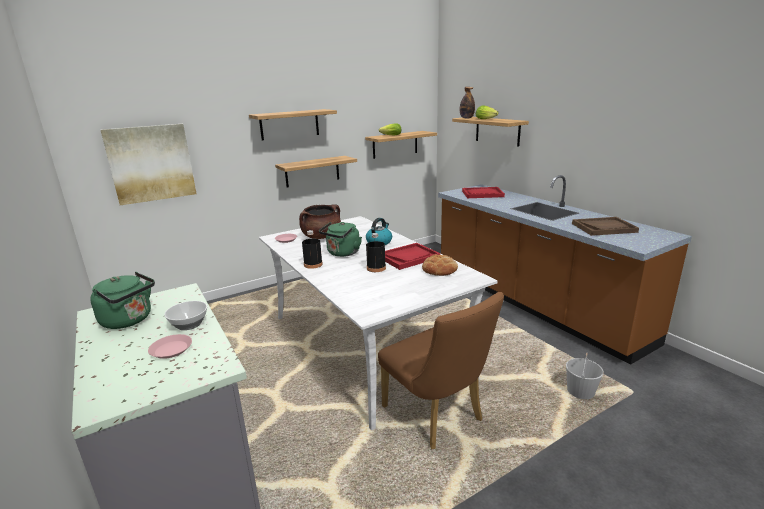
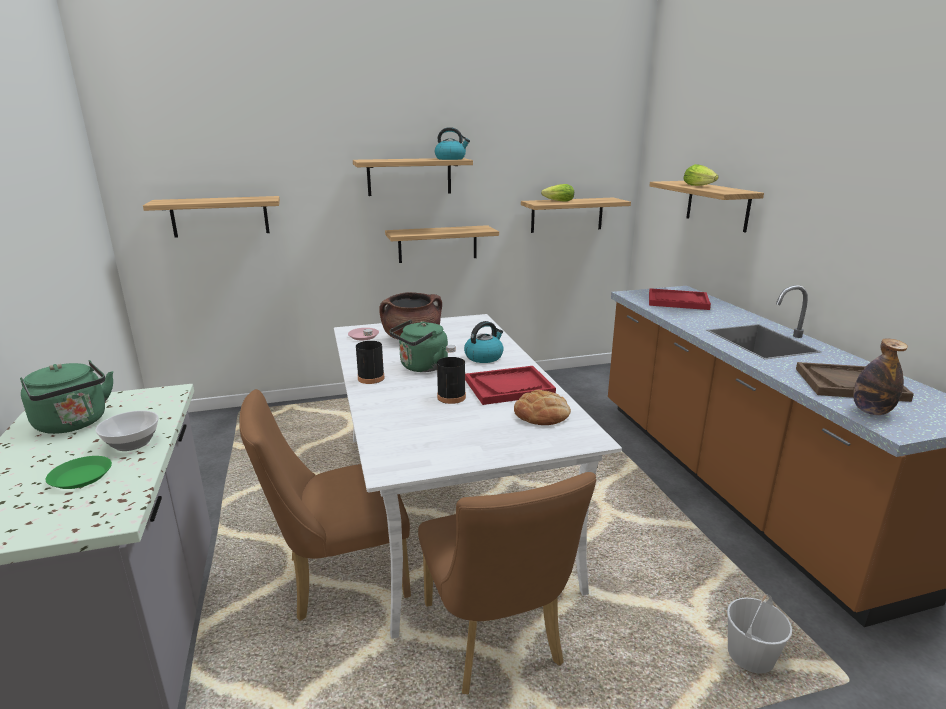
camera: 15 degrees right, 0 degrees up
(151, 163) = (220, 216): picture -> shelf
(171, 349) = (80, 477): pink plate -> green plate
(315, 404) = (338, 578): none -> brown chair
(320, 110) = (451, 159): none -> kettle
(466, 118) = (671, 182): bottle -> bottle (871, 411)

